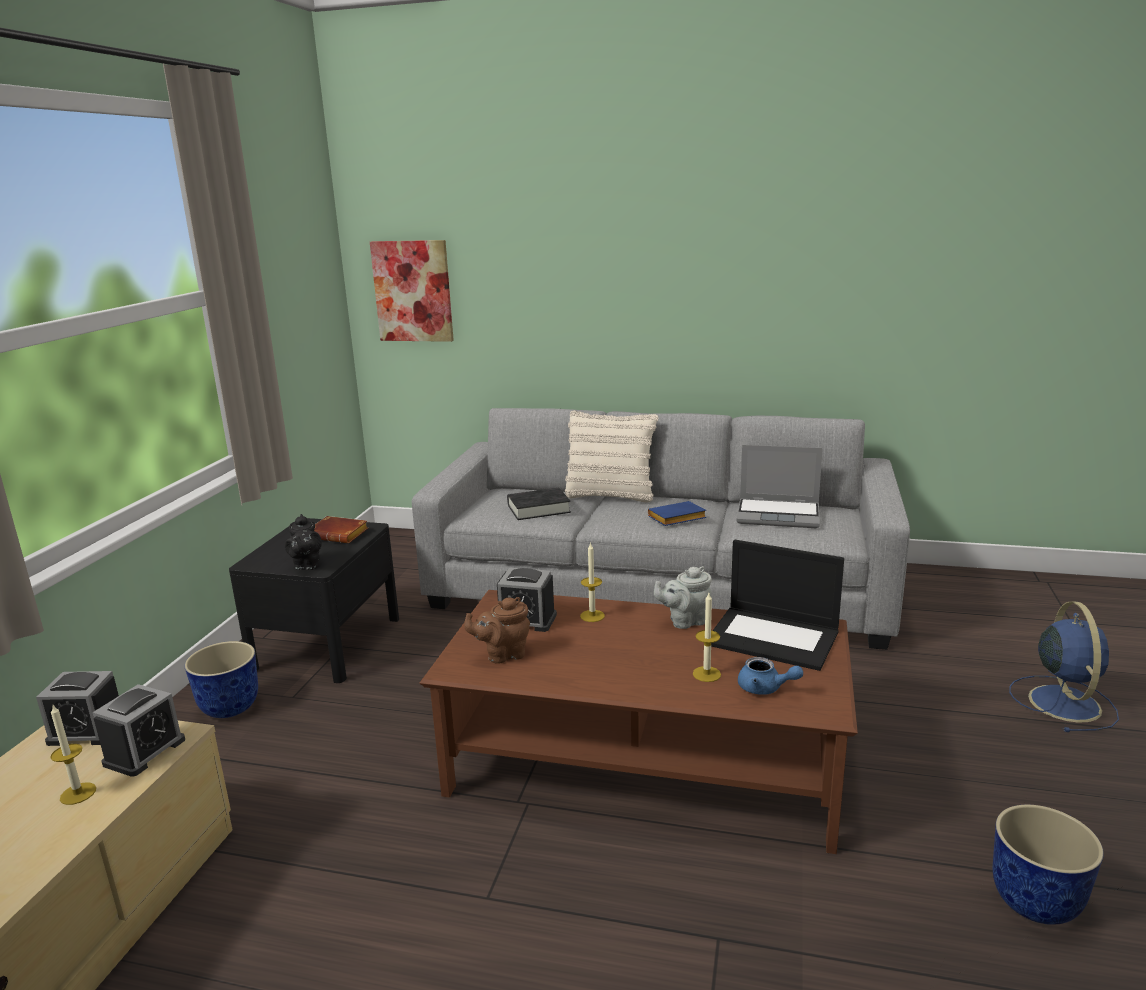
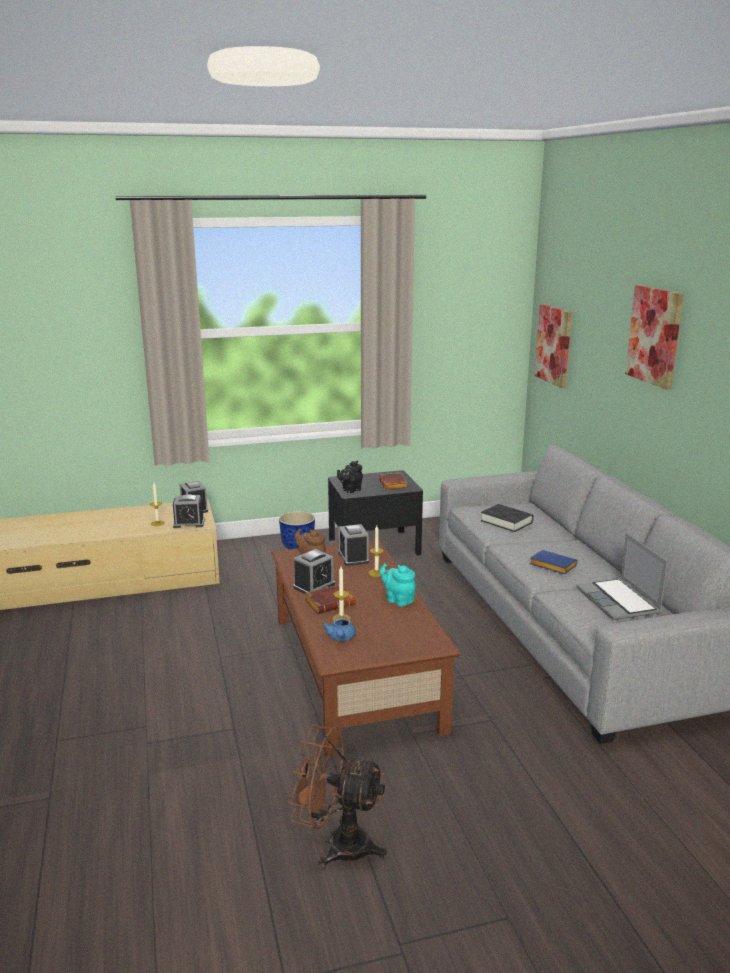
camera: 60 degrees right, 0 degrees up
(586, 671) = (314, 586): none -> alarm clock
(611, 496) = (571, 538): beige pillow -> none
(626, 236) = (654, 336): none -> picture
(651, 671) = (330, 602): none -> brown book
(685, 621) = (398, 600): grey teapot -> turquoise teapot
(774, 637) = (406, 631): laptop -> none
(1037, 902) = (337, 845): planter -> brown fan
(1063, 702) = (619, 852): blue fan -> none

